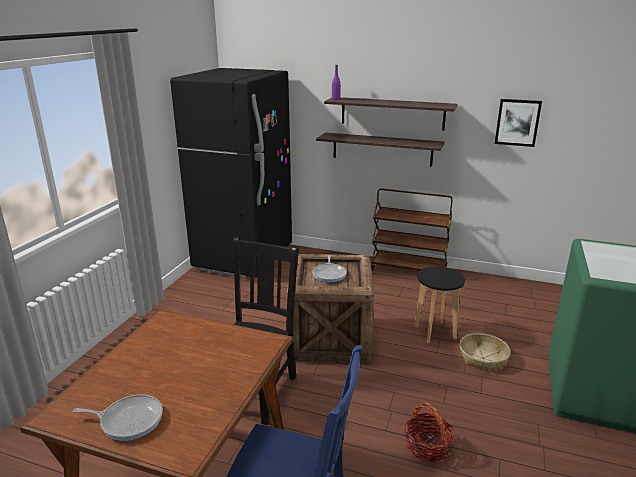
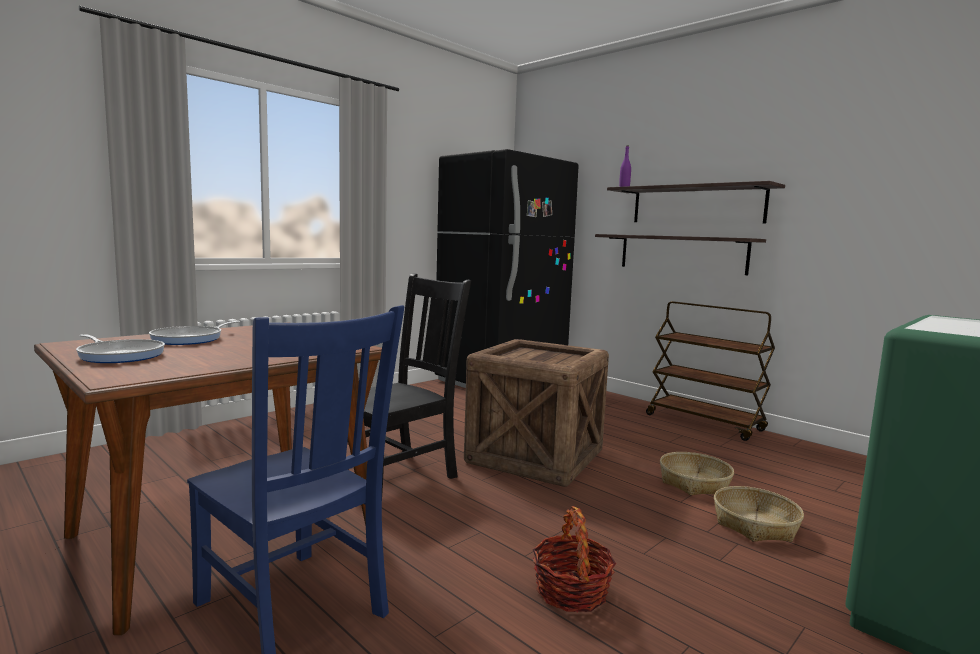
camera: 25 degrees right, 15 degrees down
(329, 274) = (539, 357): frying pan -> frying pan (191, 339)
(435, 332) = (694, 483): black stool -> basket
(517, 122) = (879, 205): picture -> none

